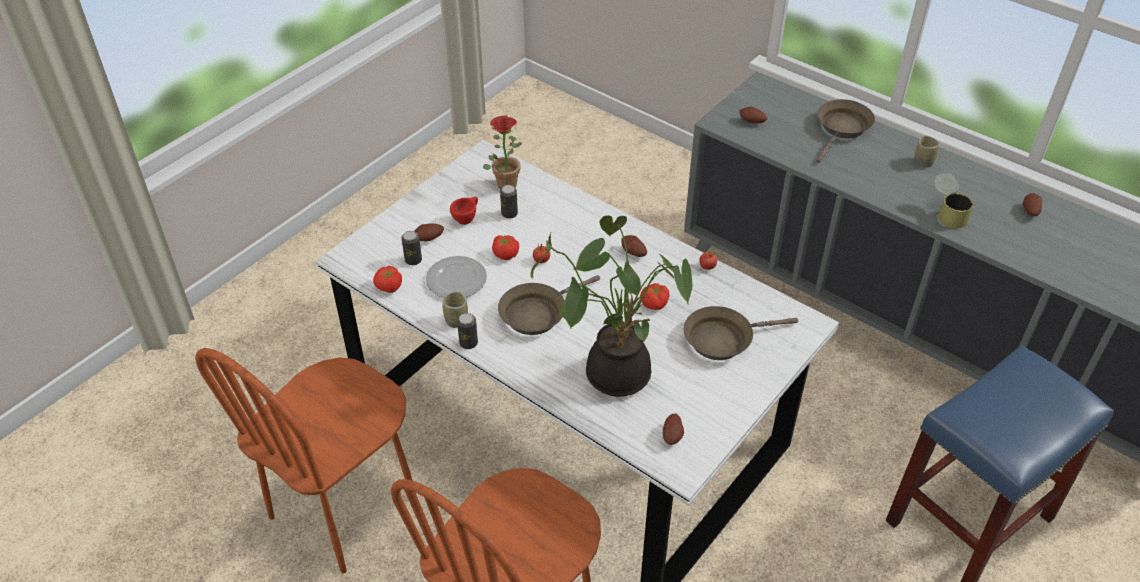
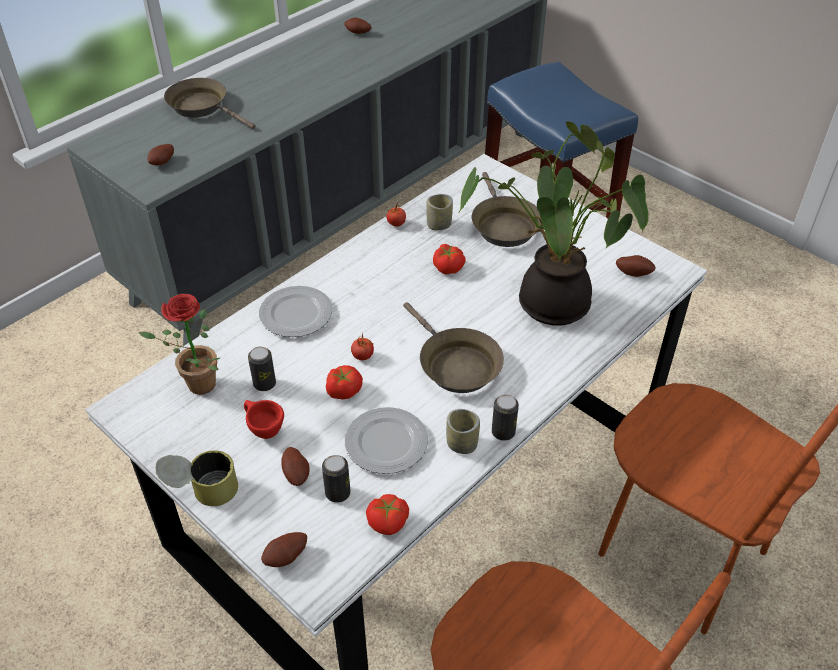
camera: 85 degrees left, 0 degrees up
(582, 221) = (297, 314): none -> plate
(633, 253) = (364, 276): potato -> potato (286, 557)
(923, 162) = (273, 71): cup -> cup (439, 225)
(947, 213) = (350, 71): can -> can (202, 491)

